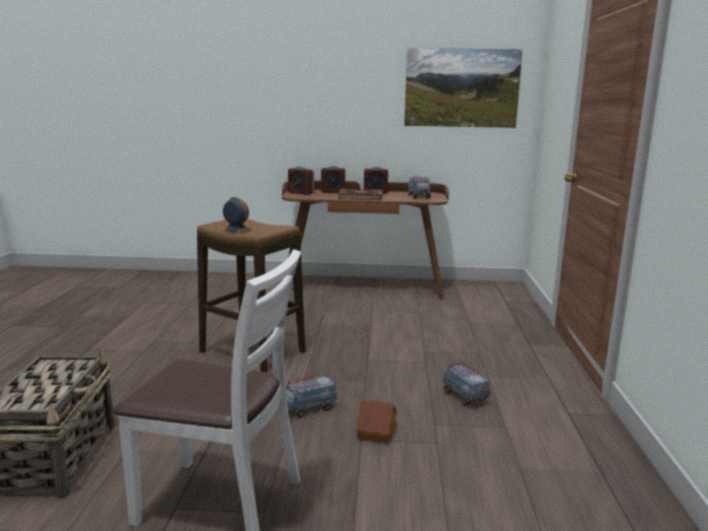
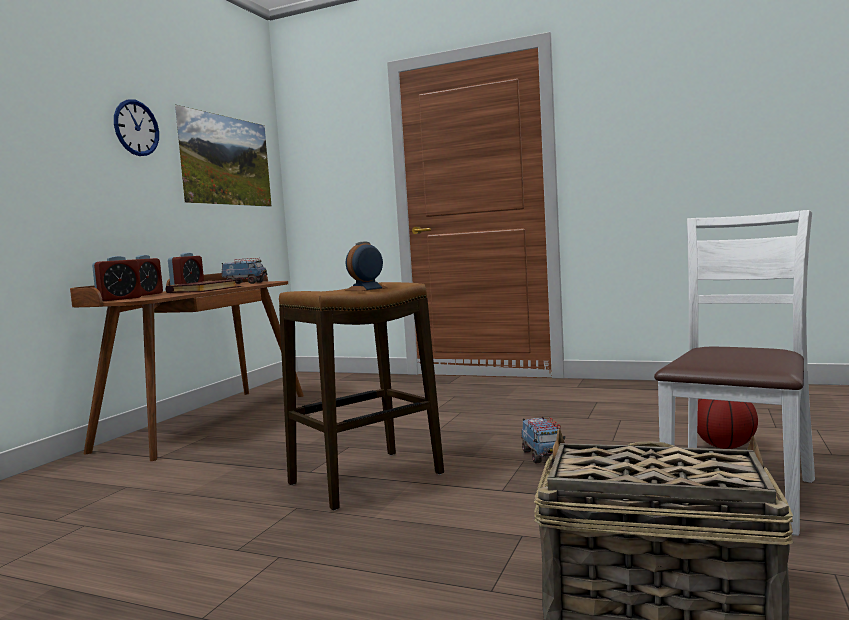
camera: 70 degrees left, 10 degrees down
(357, 507) = (725, 447): none -> basketball
(365, 72) = (136, 128): none -> wall clock
(377, 431) = (598, 435): toy house -> none
(464, 396) = (539, 406): toy truck -> none

